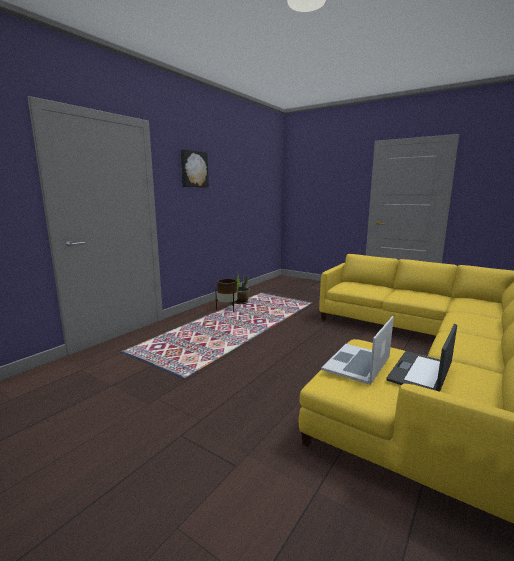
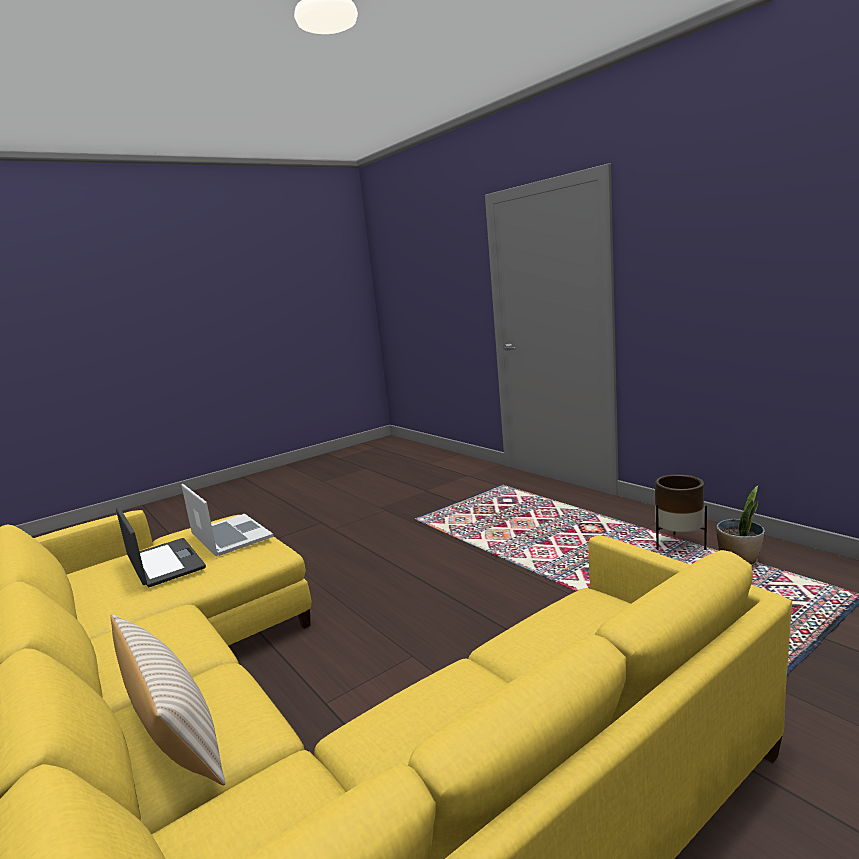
camera: 110 degrees right, 0 degrees up
(193, 169) = (707, 226): picture -> none
(482, 322) = (174, 730): none -> beige pillow

